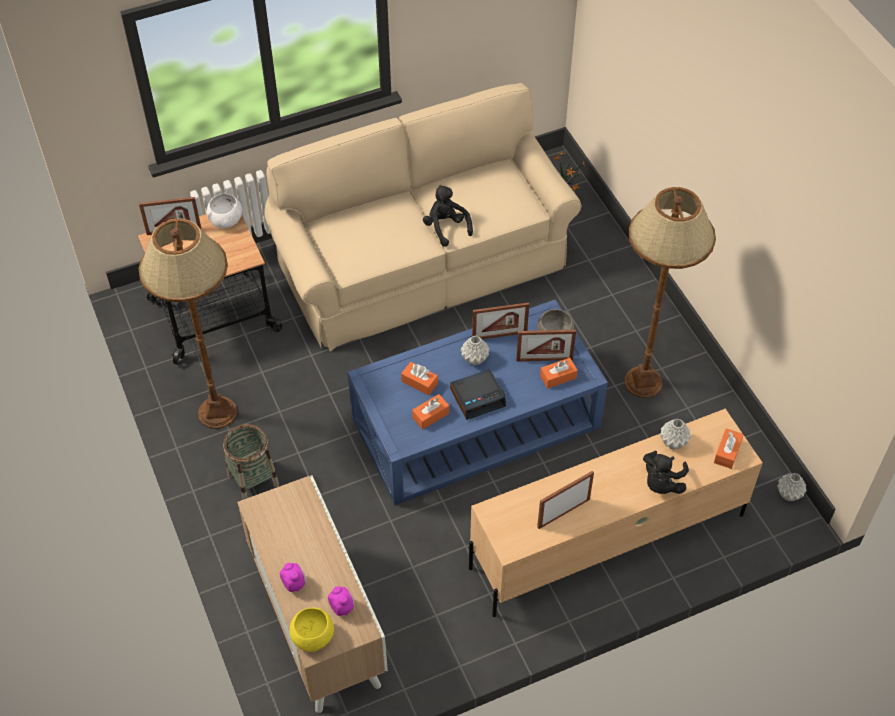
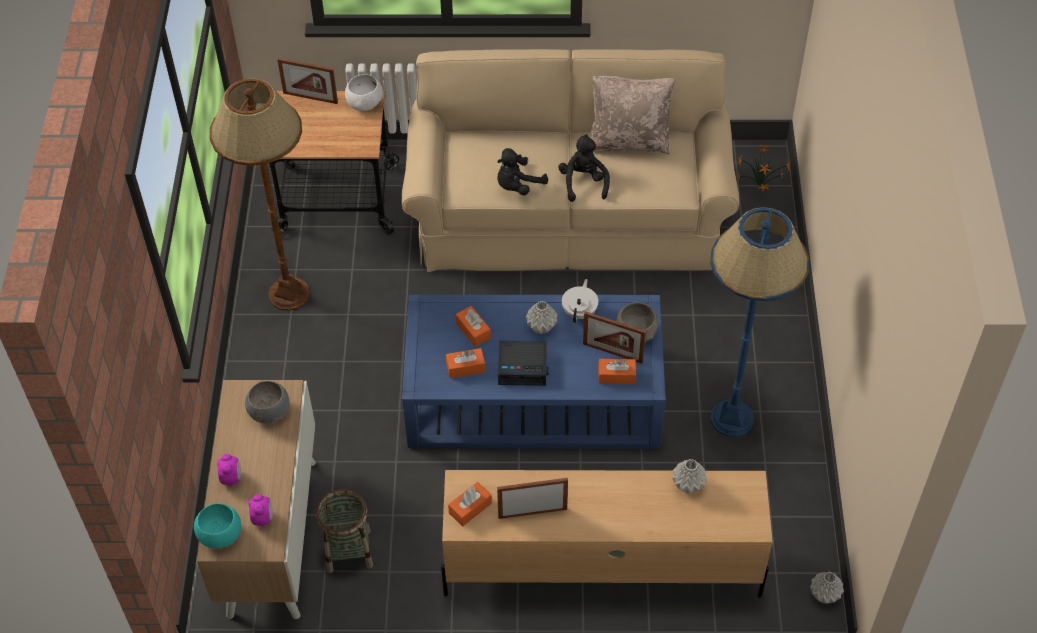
camera: 25 degrees right, 0 degrees up
(253, 480) = (287, 371): basket -> basket (349, 550)
(295, 513) = (270, 411): none -> grey bowl
(313, 636) = (221, 534): yellow bowl -> turquoise bowl
(466, 181) = (629, 141): none -> beige pillow
(499, 335) = (580, 312): picture frame -> white teapot
(643, 382) = (732, 419): brown floor lamp -> blue floor lamp
(661, 483) = (651, 521): black plush toy -> black plush toy (517, 185)
(727, 452) = (740, 517): orange tissue box -> orange tissue box (470, 508)

